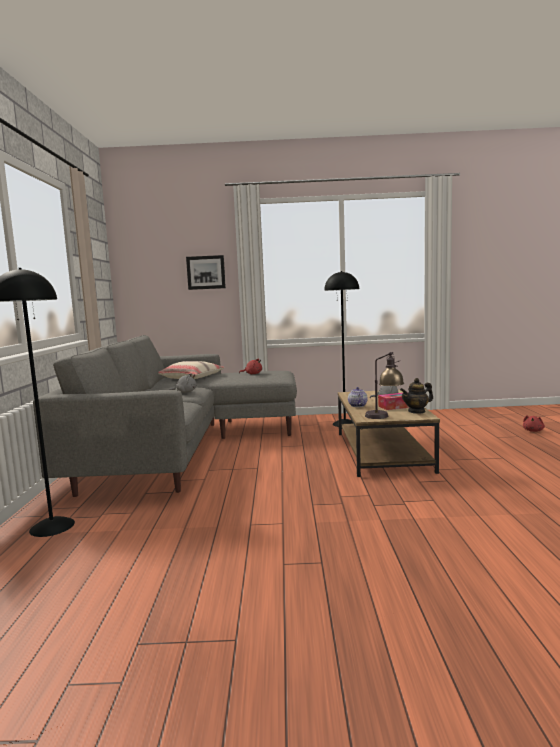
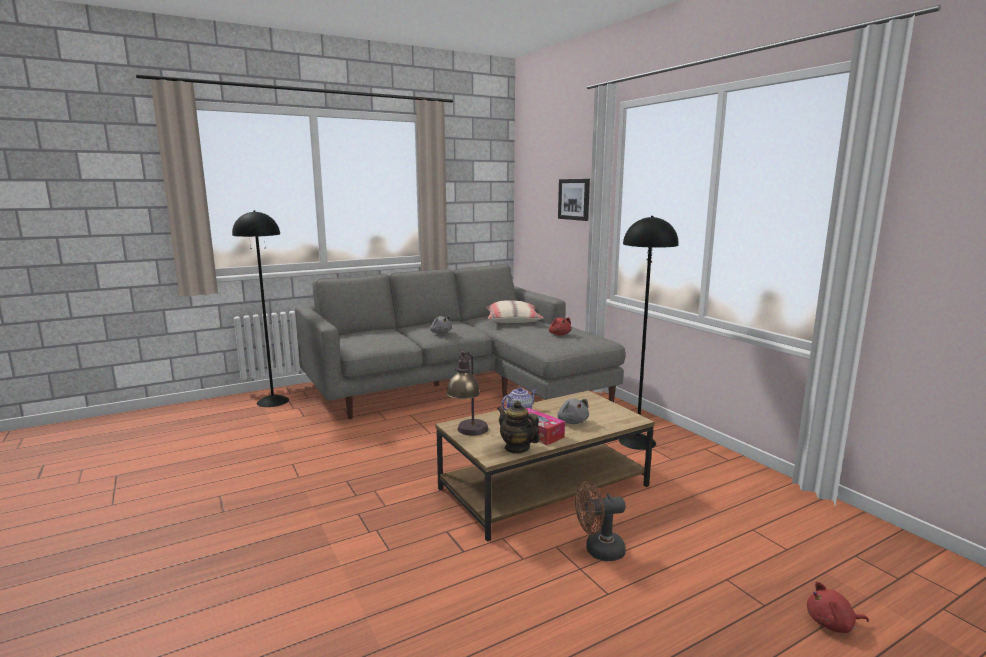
camera: 60 degrees right, 5 degrees up
(462, 452) = (598, 551): none -> brown fan

